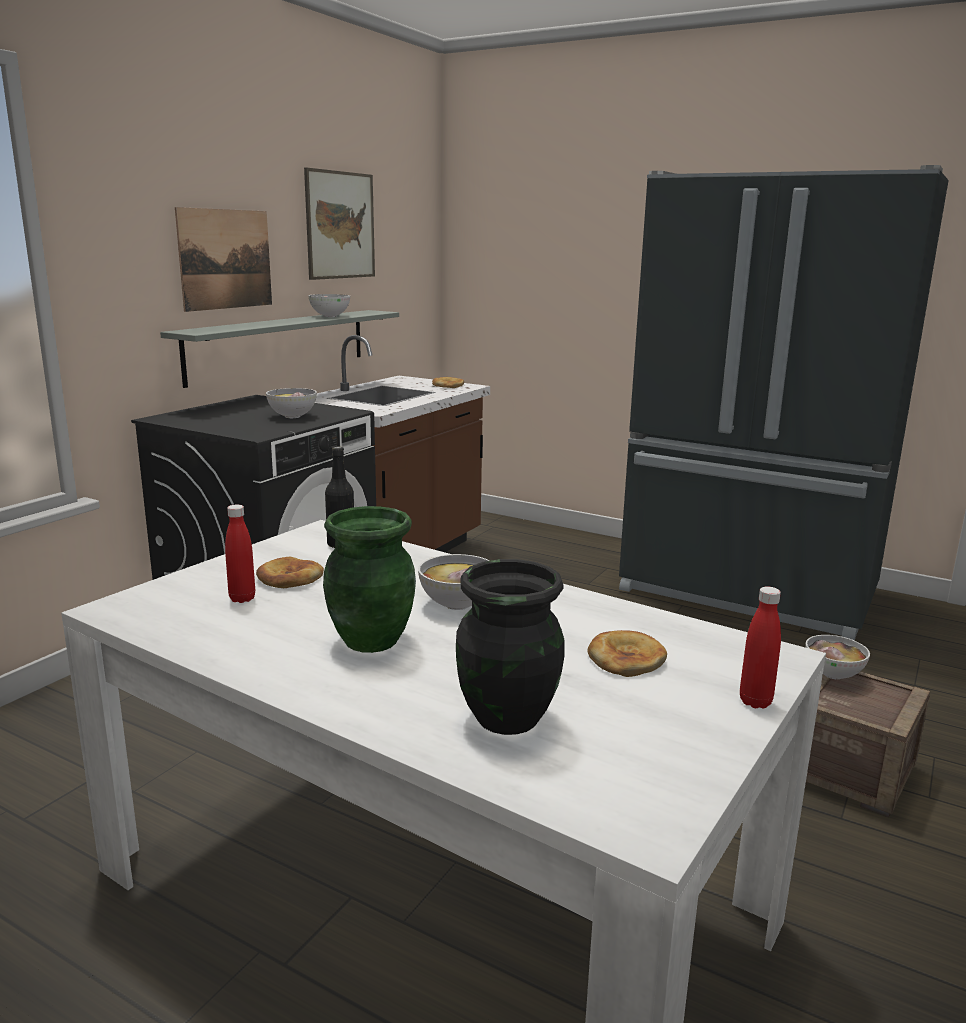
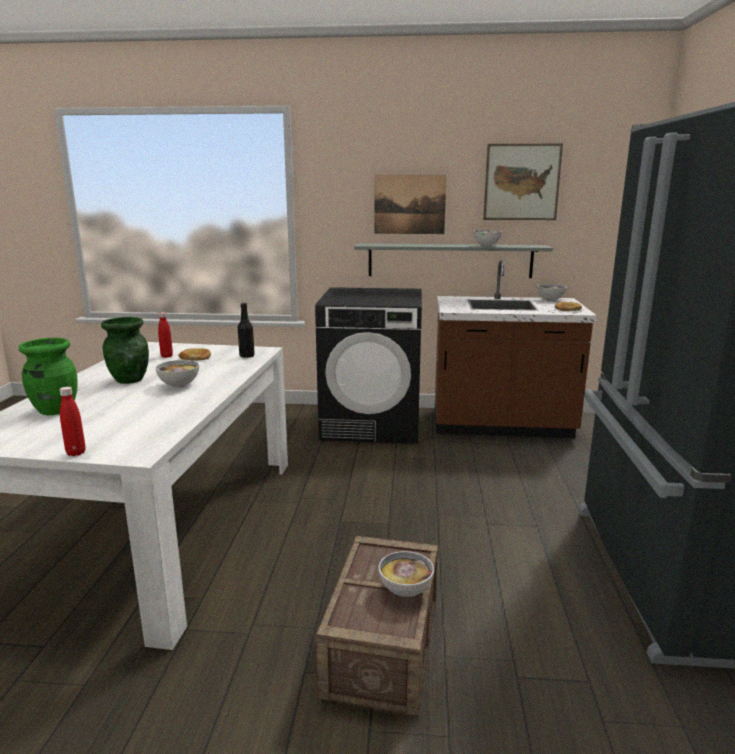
camera: 65 degrees right, 0 degrees up
(292, 416) = (378, 299): bowl -> bowl (550, 300)
(506, 718) = (55, 410): black vase -> green vase
(626, 658) = (124, 422): bread -> none

